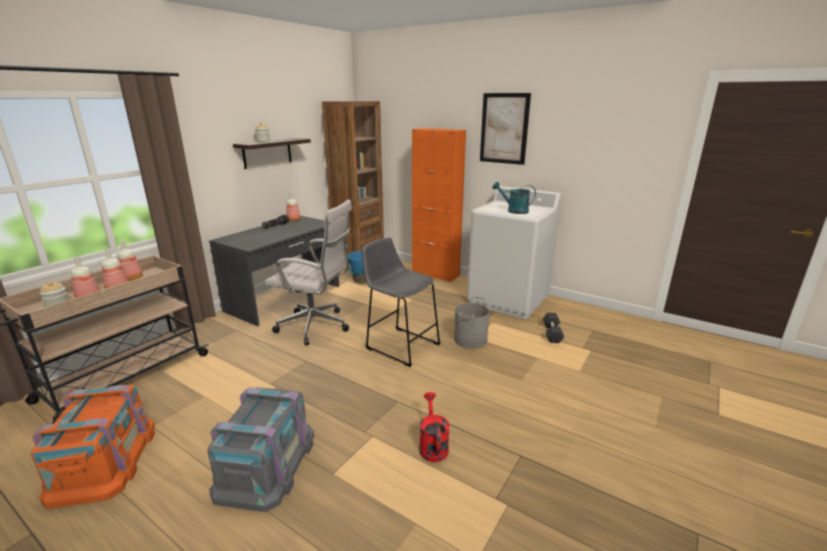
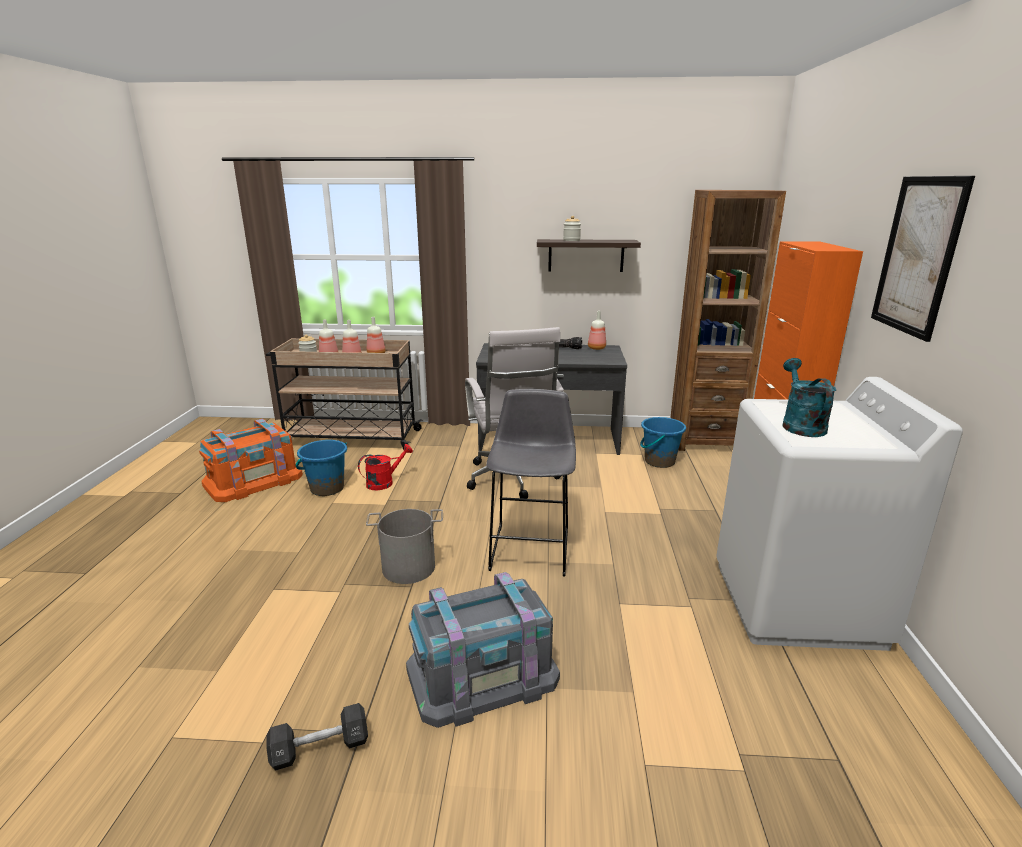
camera: 60 degrees right, 0 degrees up
(202, 412) = (327, 488): none -> blue bucket
(266, 463) = (274, 547): grey storage box -> grey storage box (482, 675)
(432, 445) = (345, 641): red watering can -> red watering can (384, 482)
(471, 339) = (610, 600): grey bucket -> grey bucket (408, 568)
(552, 333) = (742, 692): black dumbbell -> black dumbbell (320, 748)

